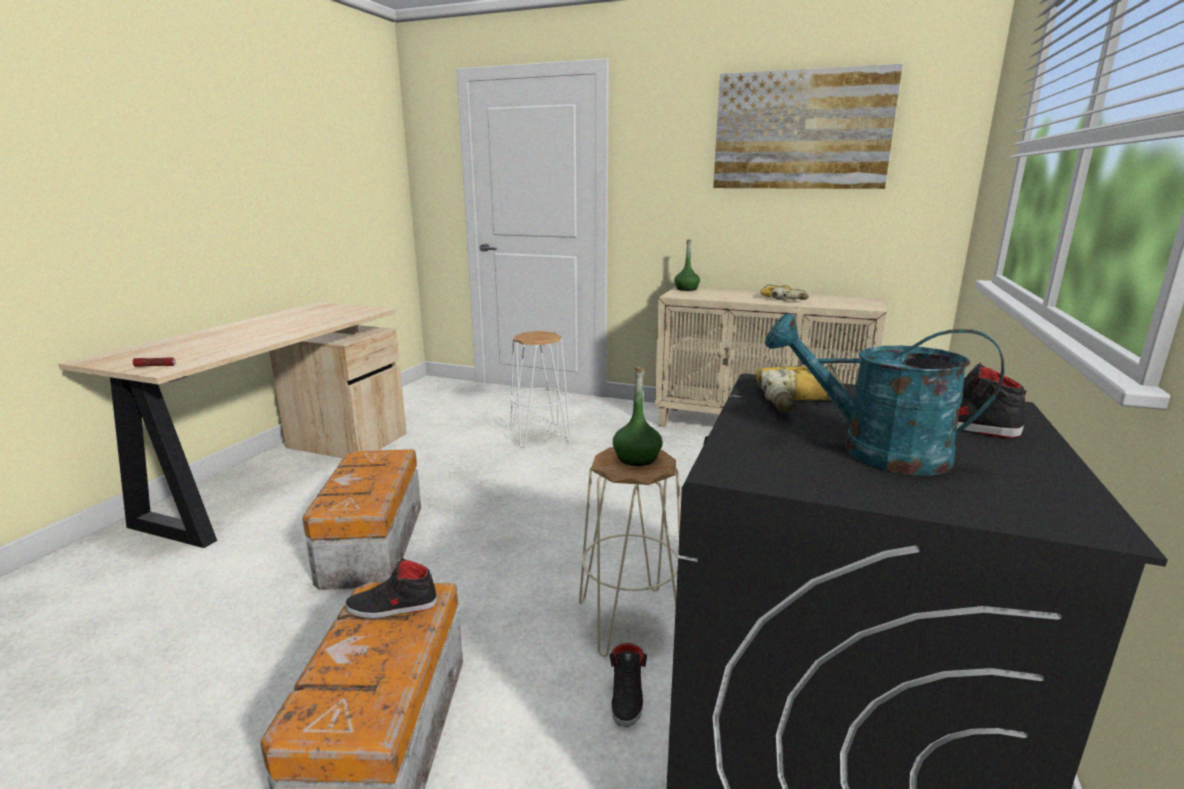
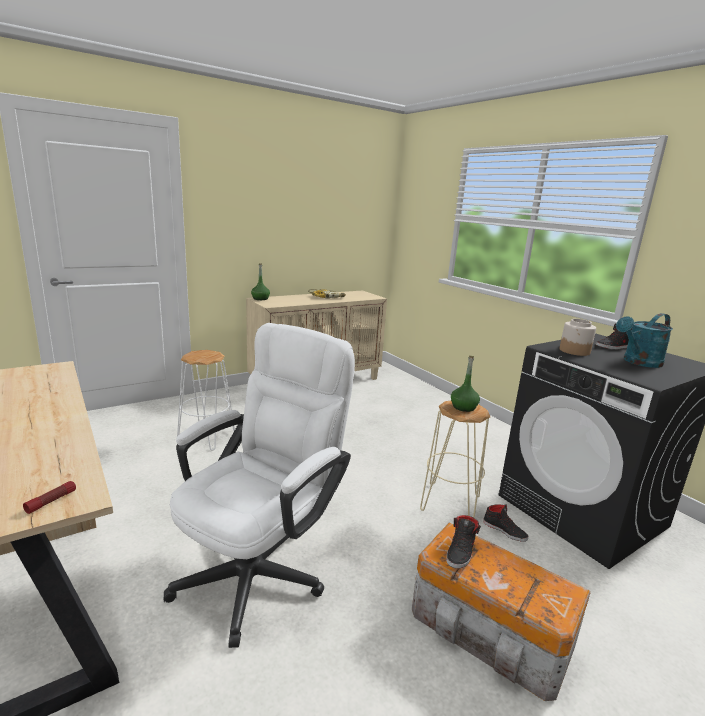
camera: 55 degrees left, 0 degrees up
(371, 546) = (261, 567): storage box -> white office chair
(801, 130) = (316, 190): picture -> none
(802, 400) = (575, 351): power drill -> jar

